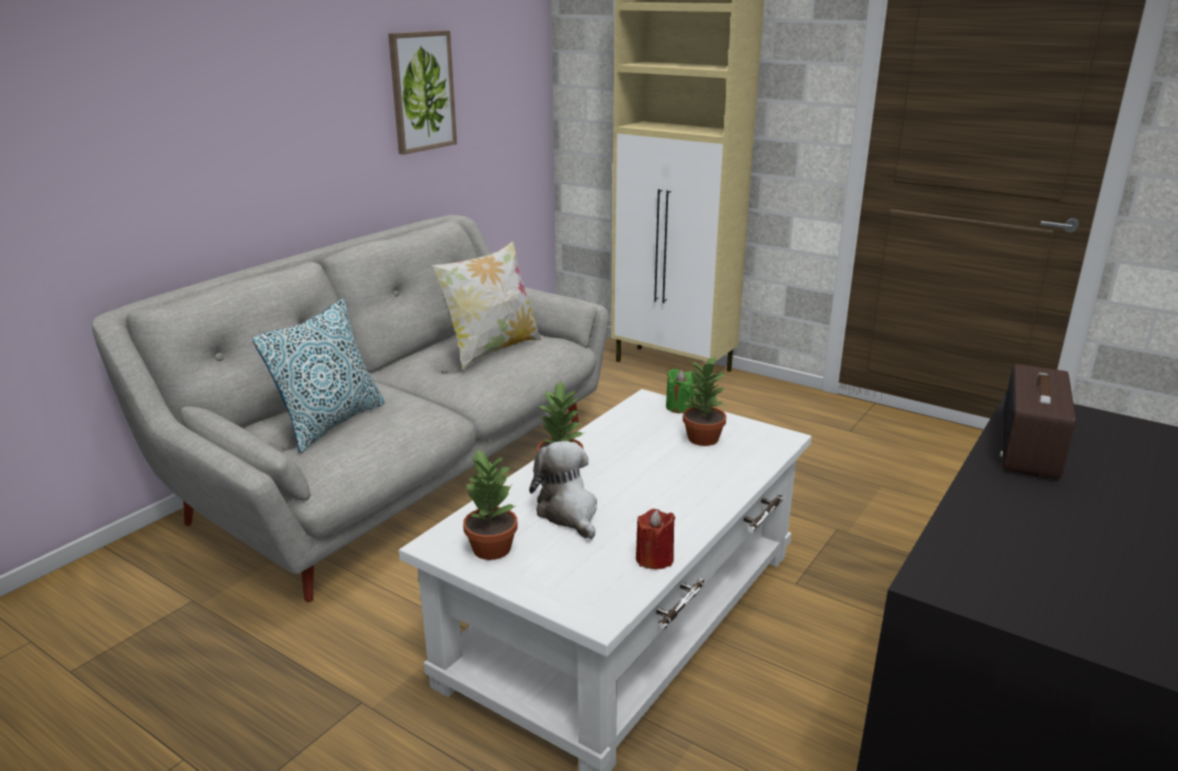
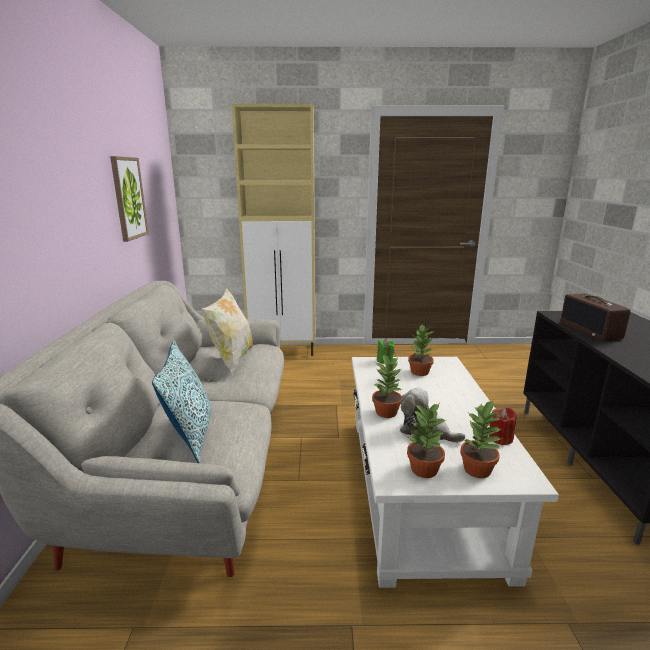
camera: 35 degrees left, 5 degrees down
(554, 576) = (478, 470): none -> potted plant

